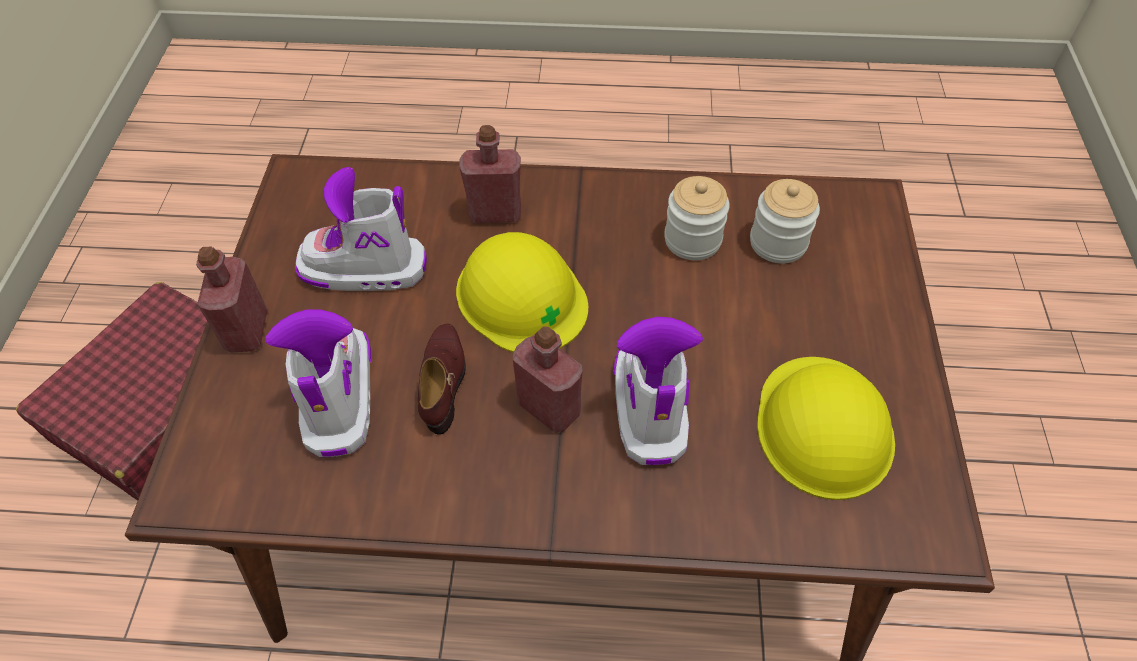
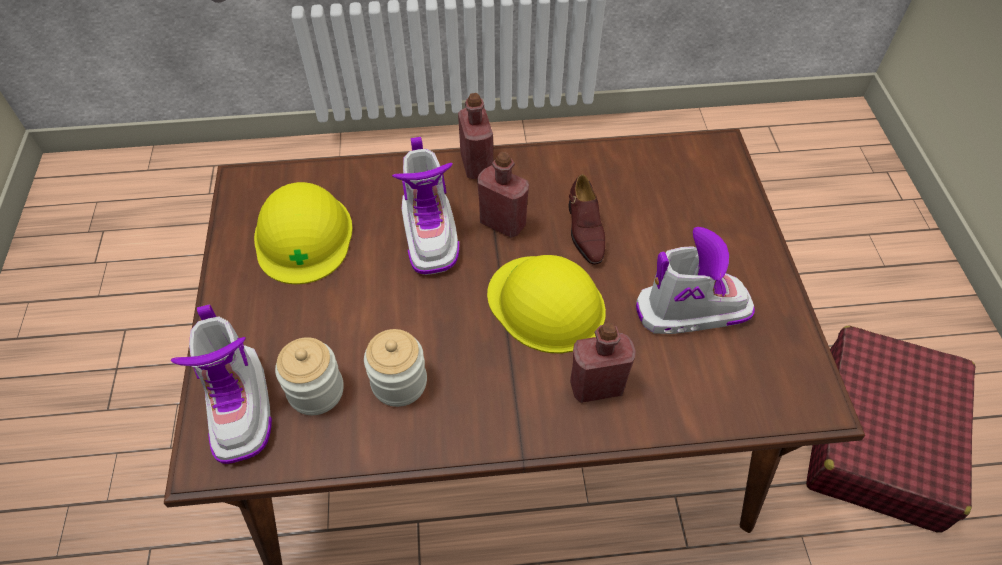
camera: 170 degrees right, 0 degrees up
(247, 331) = (752, 247): red bottle -> red bottle (476, 165)
(338, 397) = (655, 210): boot -> boot (240, 406)

